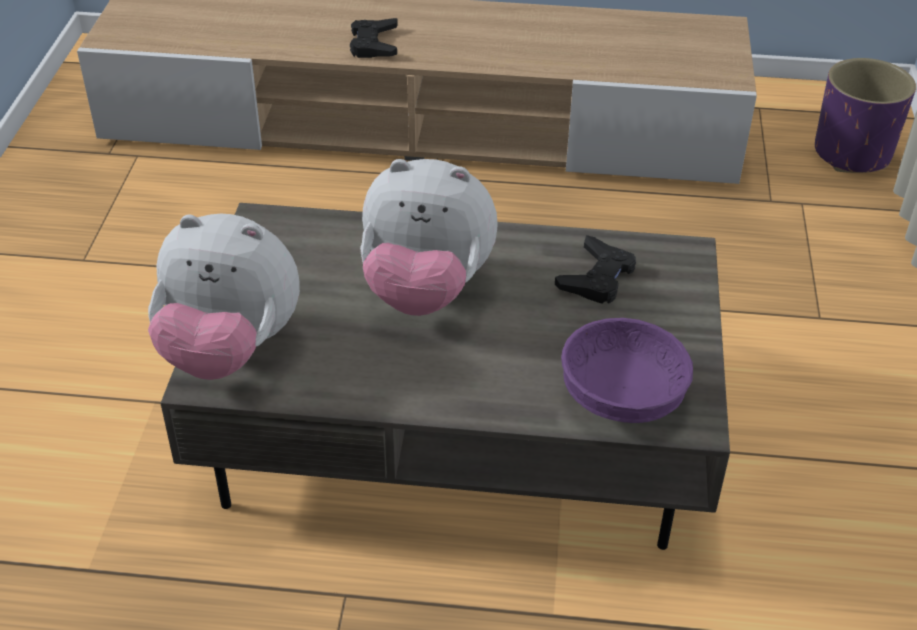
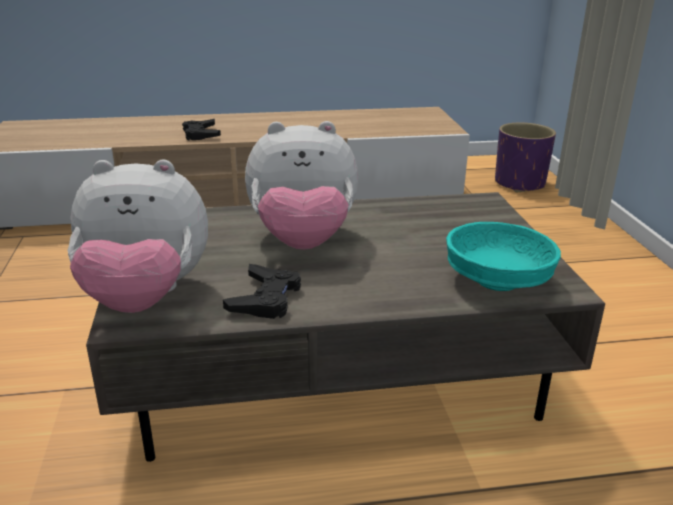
camera: 15 degrees left, 15 degrees down
(597, 277) = (430, 219): black game controller -> black game controller (265, 298)
(622, 397) = (498, 282): purple bowl -> turquoise bowl

